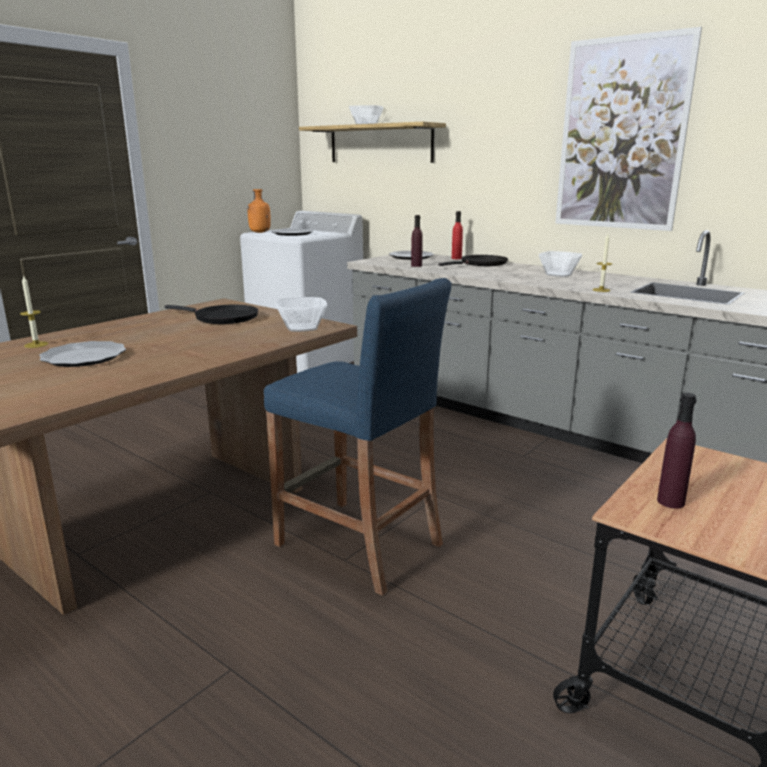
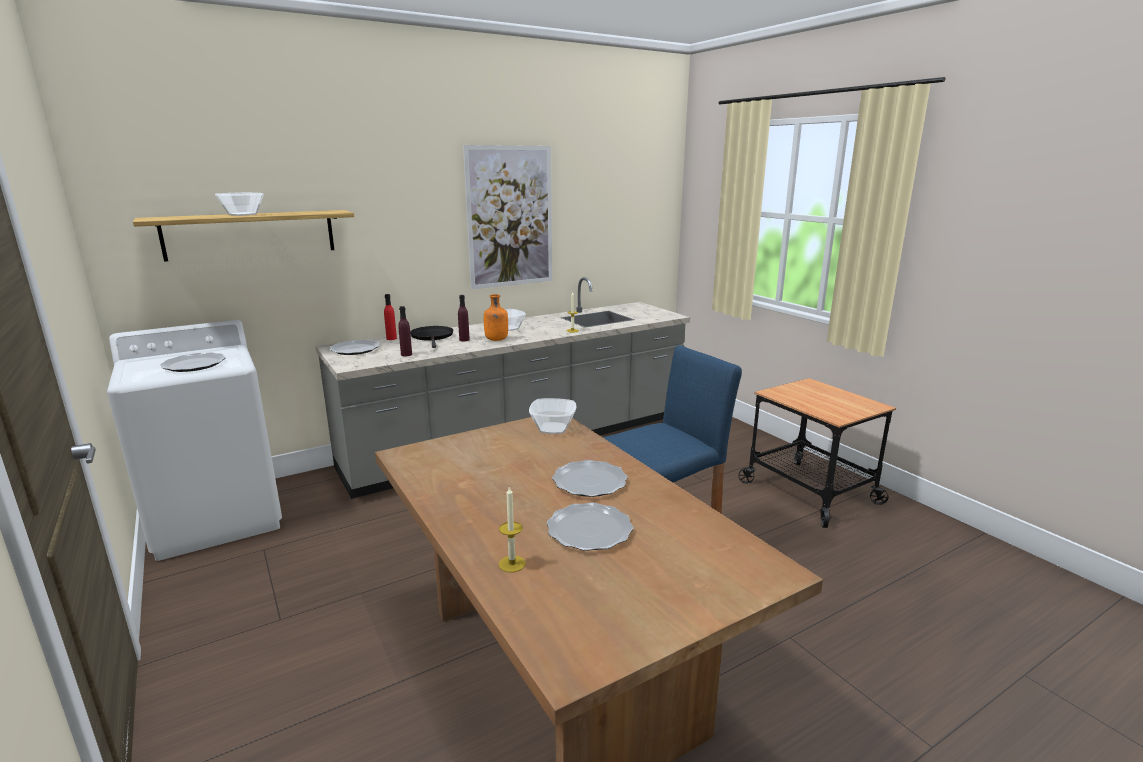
camera: 70 degrees left, 0 degrees up
(180, 349) = (589, 482): none -> plate
(222, 318) = (479, 457): black frying pan -> none
(259, 232) = (135, 377): orange bottle -> orange bottle (496, 340)
(670, 502) = (825, 409): purple bottle -> purple bottle (464, 340)

